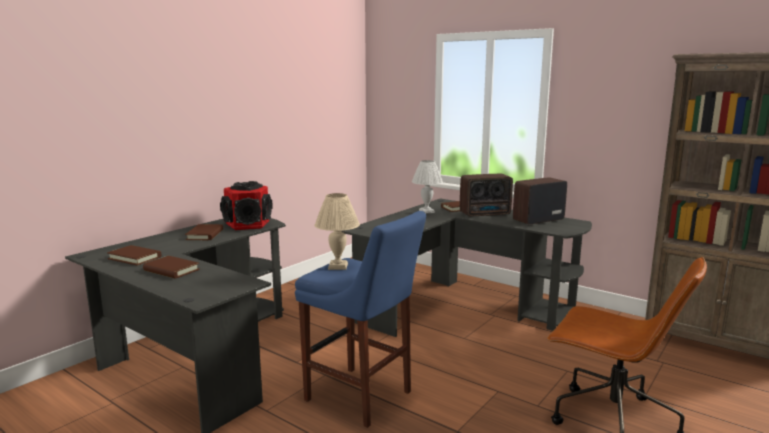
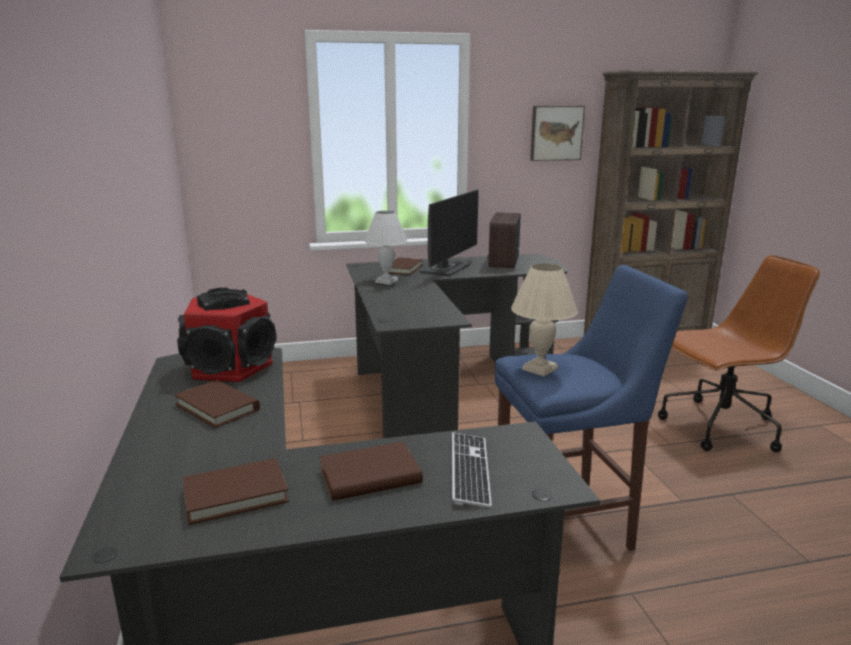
camera: 50 degrees left, 5 degrees up
(196, 283) = (469, 470): none -> keyboard
(486, 214) = (446, 268): radio -> monitor
(631, 113) = (556, 133): none -> picture

